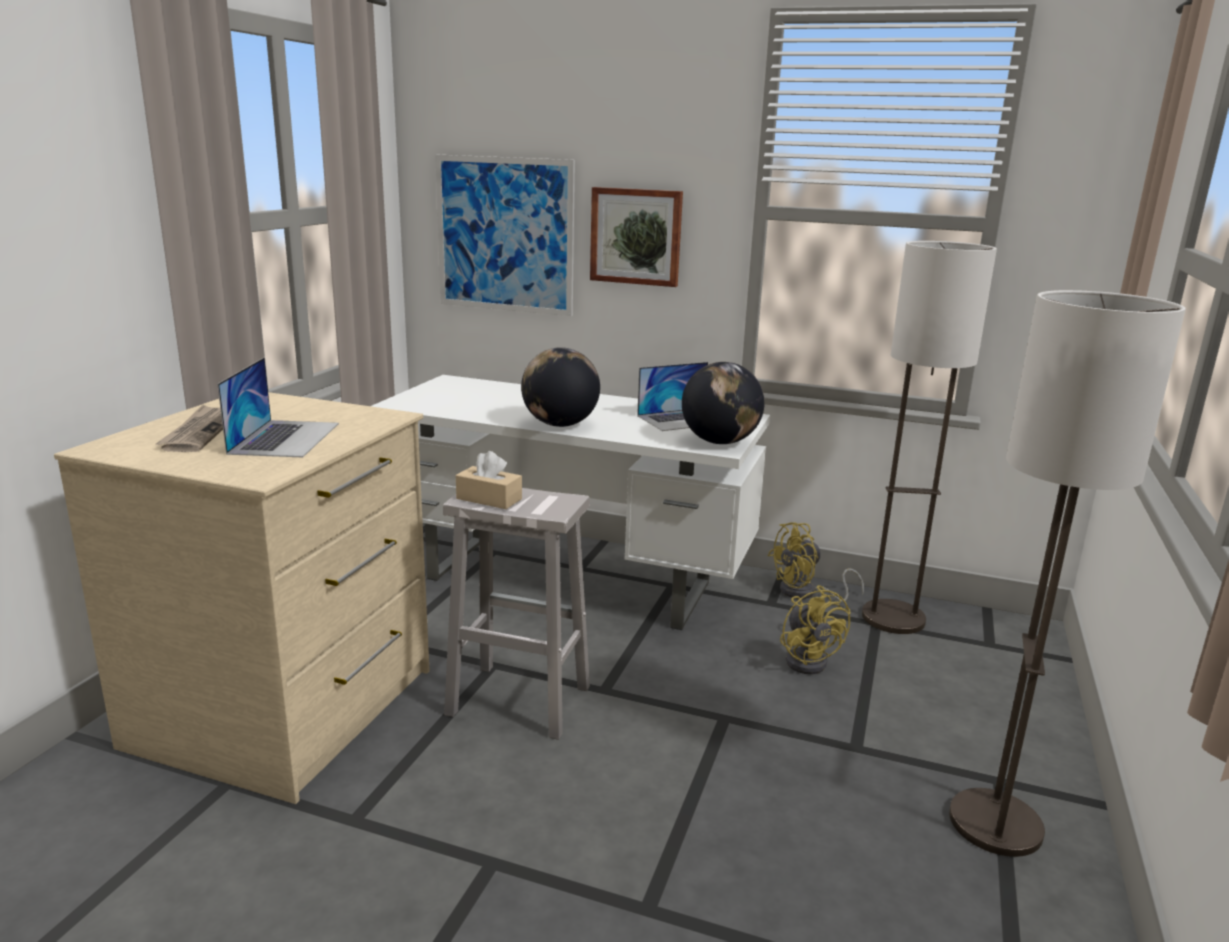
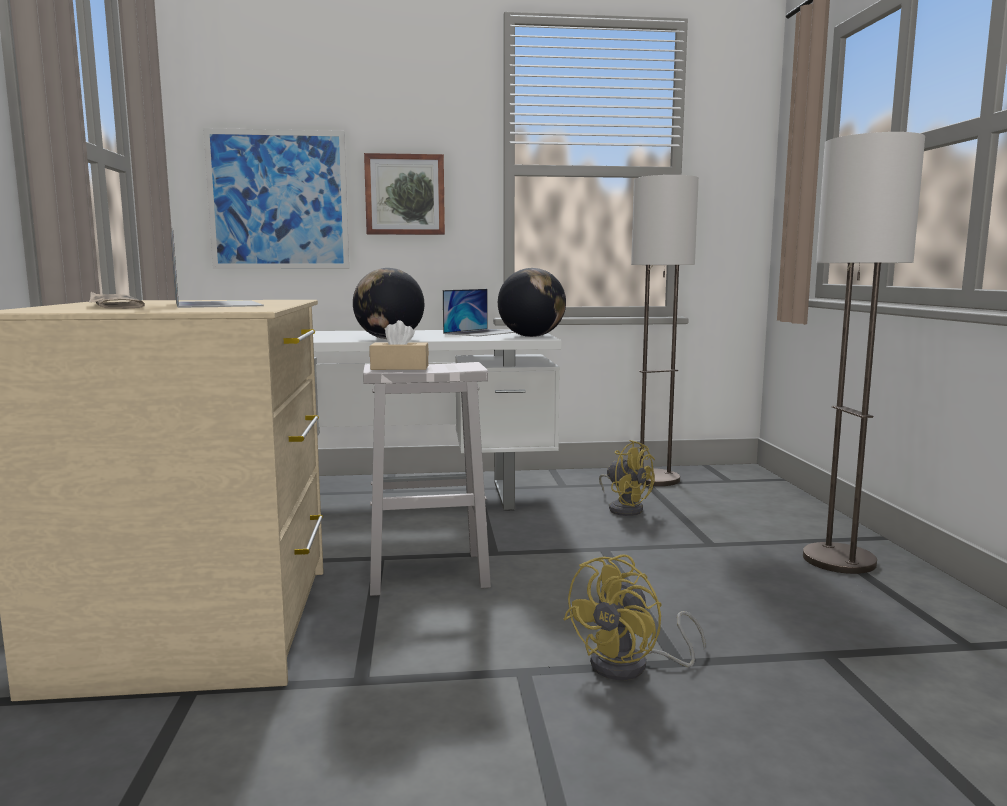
camera: 25 degrees left, 10 degrees down
(805, 593) = (581, 477): yellow fan -> yellow fan (631, 666)

